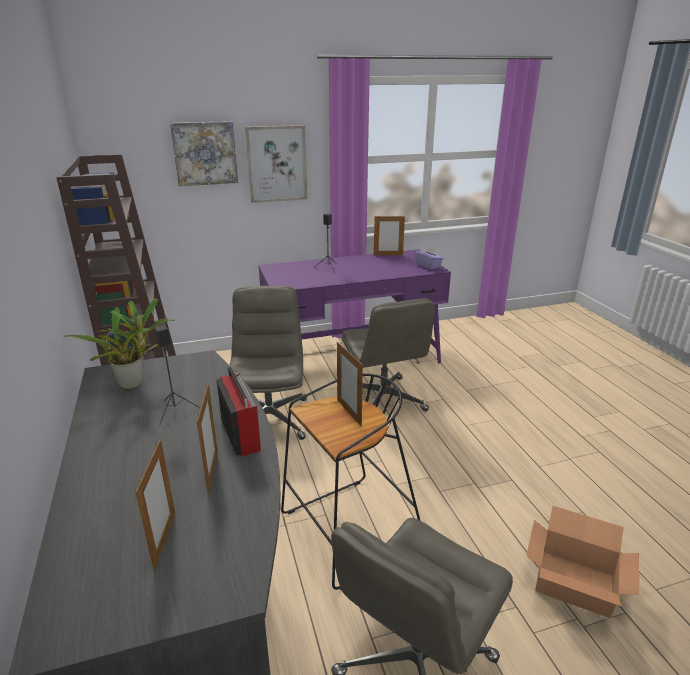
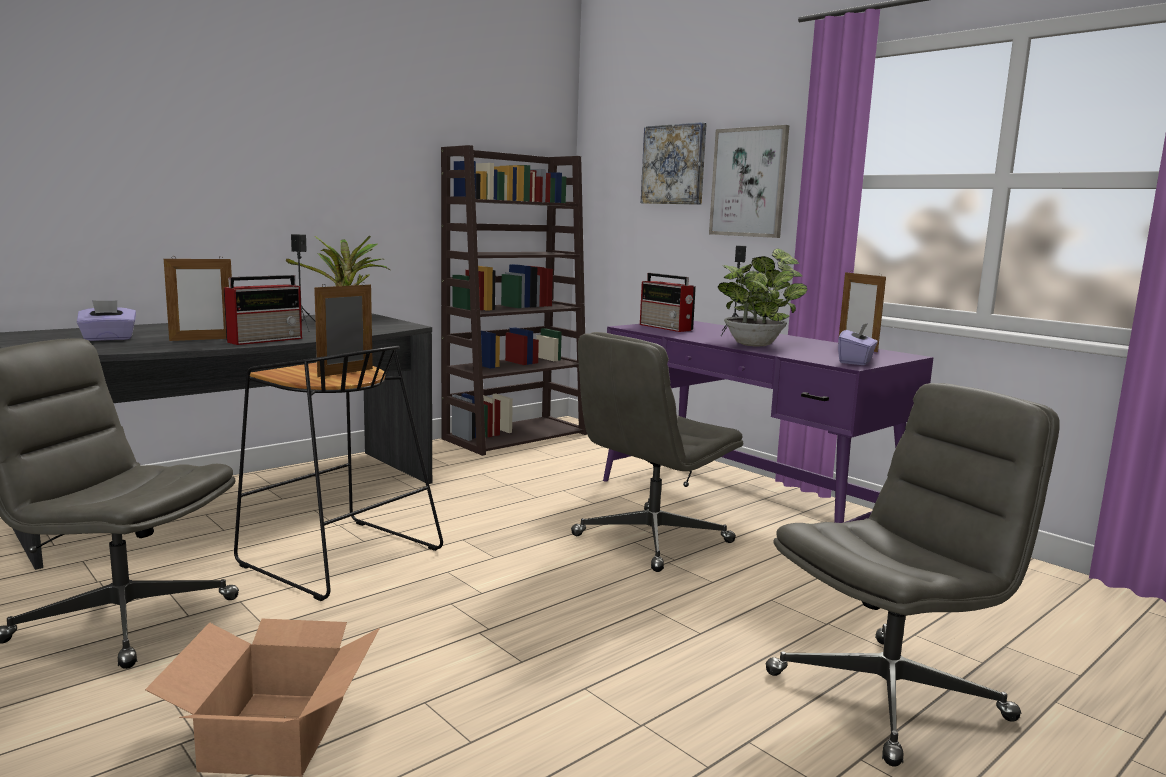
camera: 65 degrees right, 15 degrees down
(165, 540) = (108, 339): picture frame -> purple tissue box
(269, 418) = (531, 486): grey office chair -> grey office chair (888, 695)
(292, 278) = (666, 327): none -> radio
(366, 271) = (756, 344): none -> potted plant

